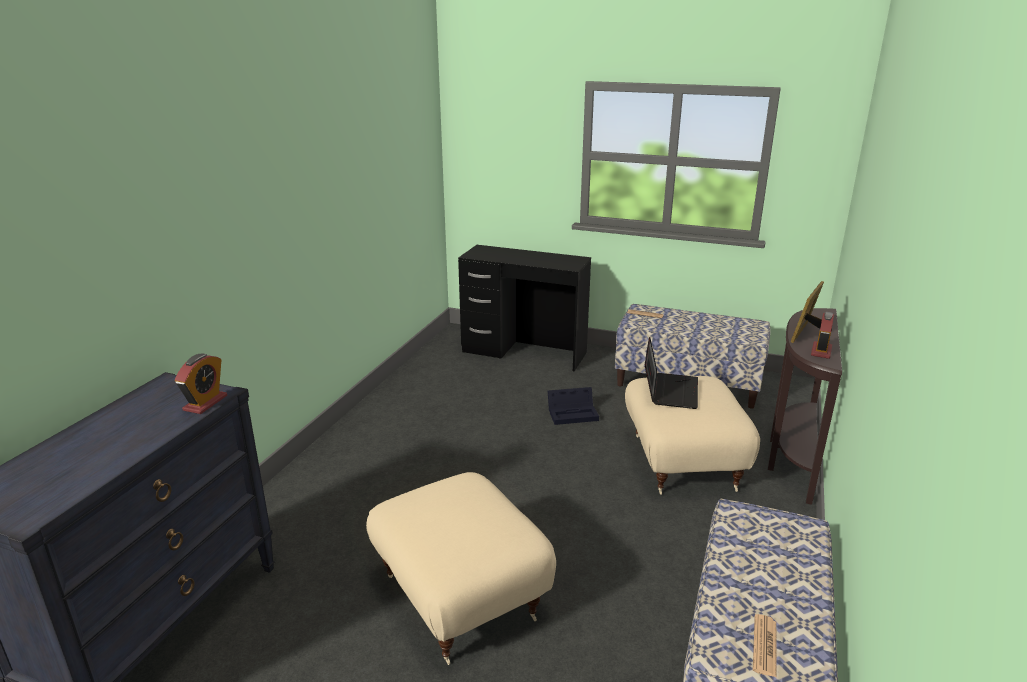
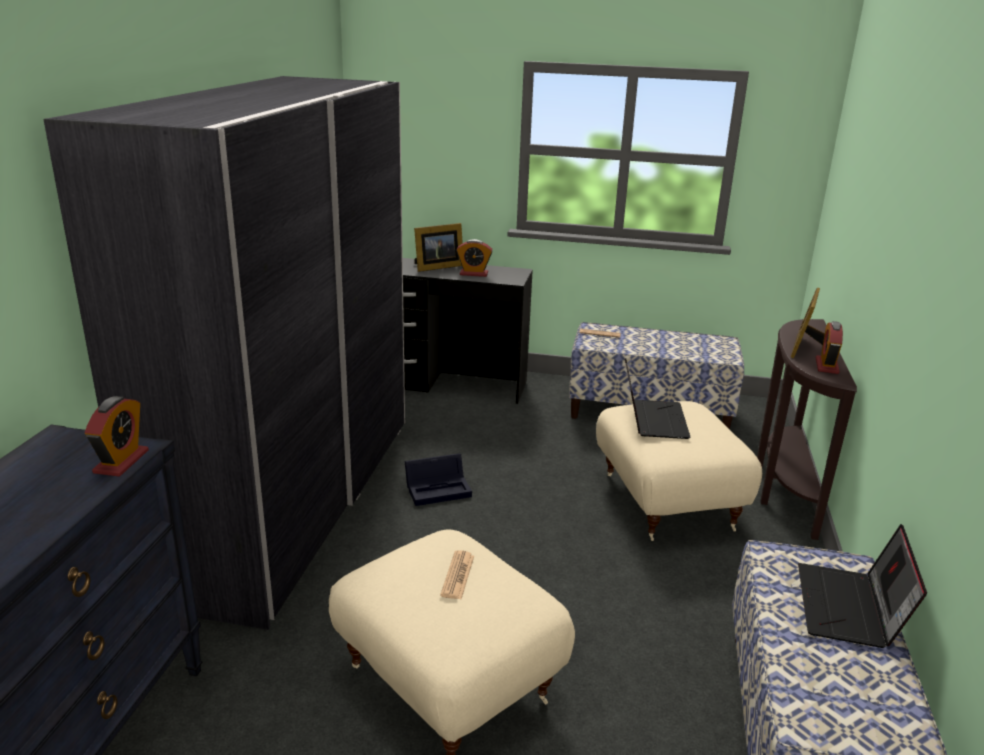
camera: 10 degrees left, 0 degrees up
(372, 441) = (293, 500): none -> grey wardrobe
(510, 254) = (436, 267): none -> picture frame
(539, 260) = (474, 274): none -> alarm clock
(573, 413) = (529, 452): black storage box -> black storage box (439, 489)
(764, 645) = (852, 707): newspaper -> newspaper (457, 575)
(792, 564) = (850, 609): none -> laptop

